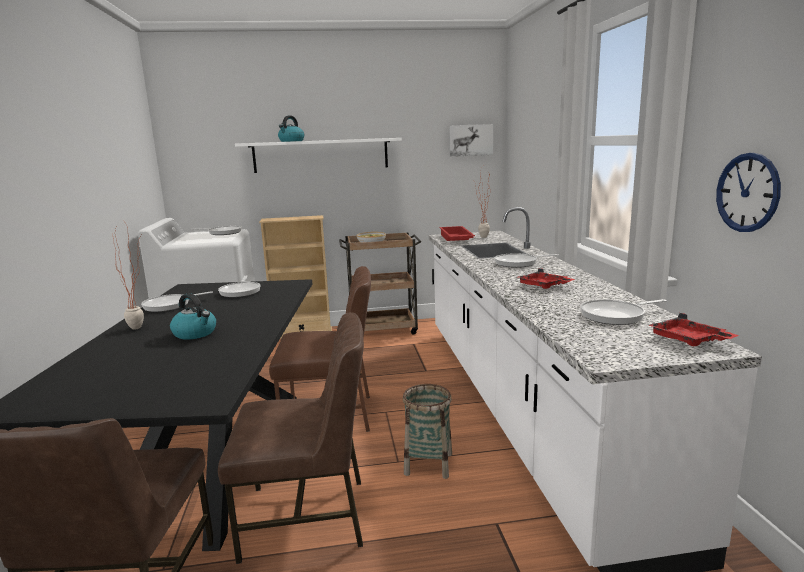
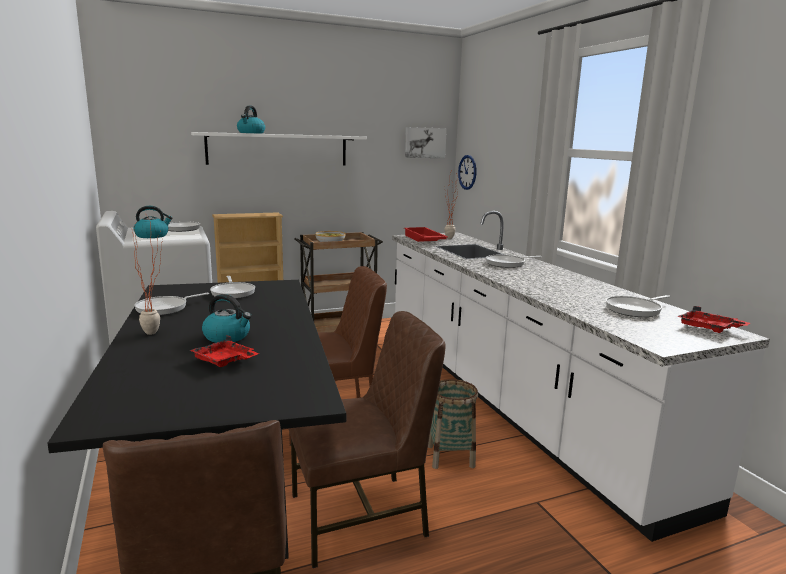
camera: 15 degrees left, 0 degrees up
(193, 239) = (152, 236): none -> kettle
(543, 286) = (551, 284): red tray -> red tray (224, 361)
(747, 192) = (740, 207): wall clock -> wall clock (467, 172)

